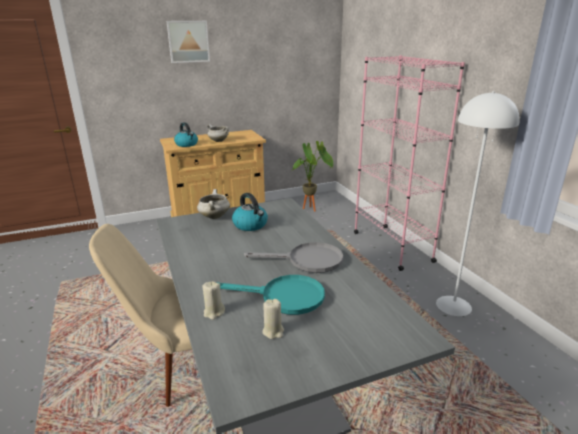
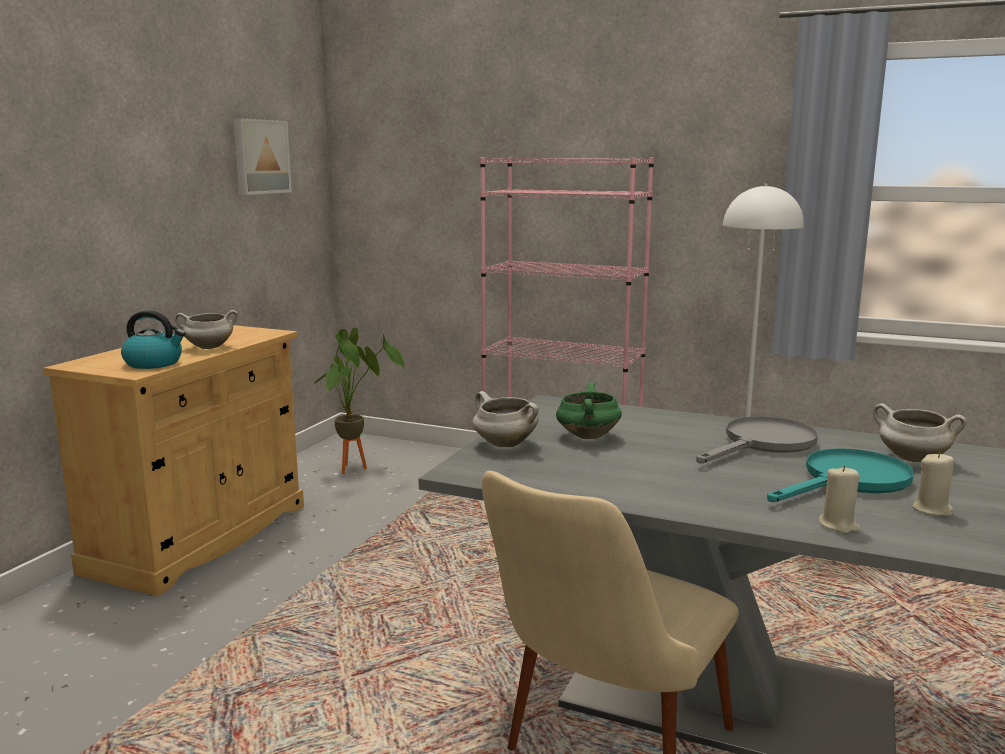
camera: 45 degrees left, 10 degrees down
(188, 41) = (89, 129): picture -> picture (260, 157)
(251, 225) = (587, 436): kettle -> green cooking pot
(354, 304) = (911, 459): none -> white cooking pot

